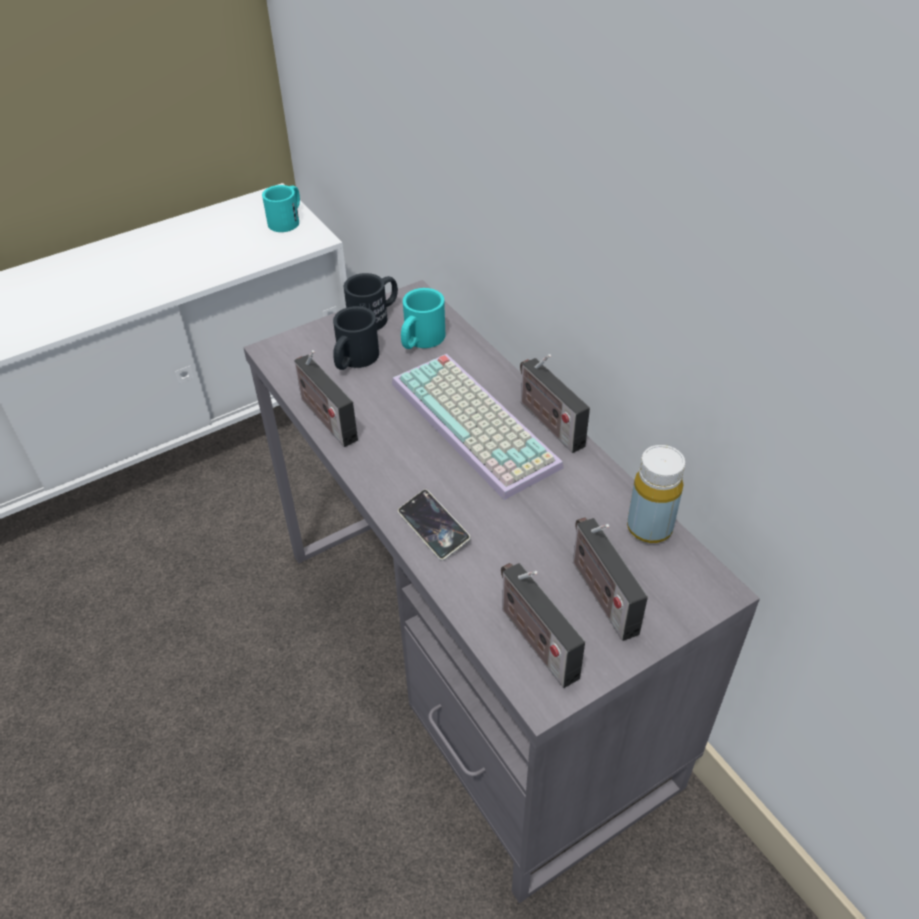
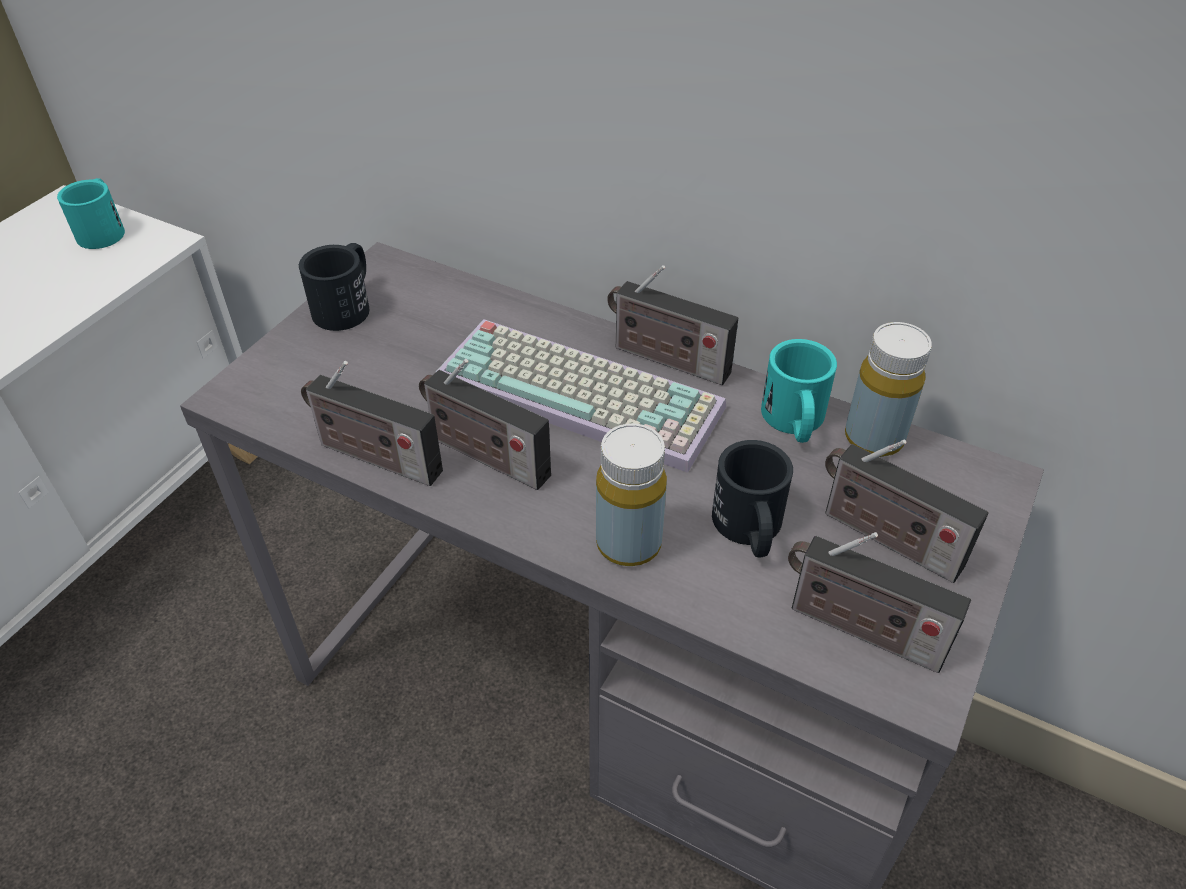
camera: 30 degrees left, 0 degrees up
(354, 360) = (359, 369): black mug -> black mug (749, 530)
(388, 441) = (484, 455): none -> radio
(420, 341) = (432, 316): turquoise mug -> turquoise mug (794, 422)
(433, 528) = (628, 543): phone -> yellow bottle

